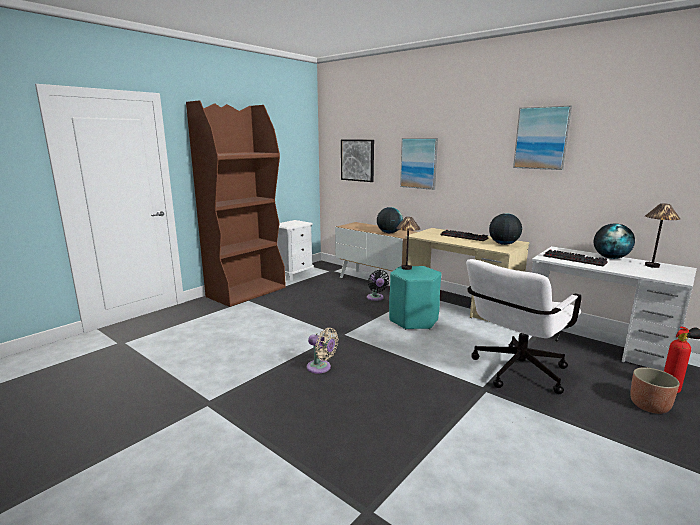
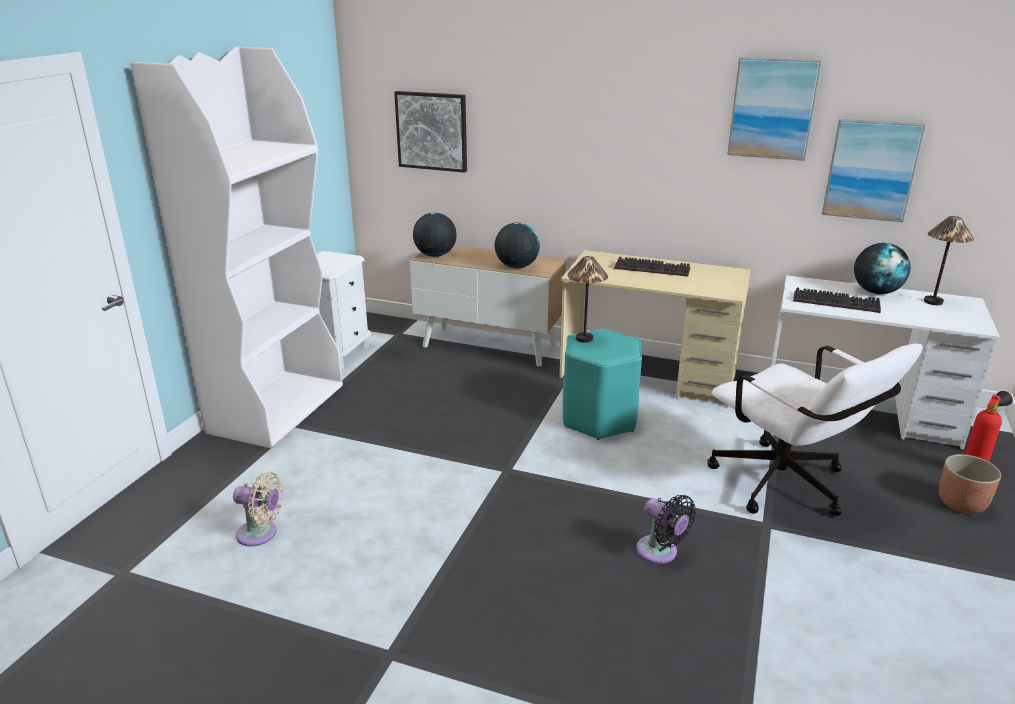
camera: 20 degrees left, 10 degrees up
(247, 292) = (277, 408): brown bookcase -> white bookcase
(321, 368) = (520, 542): beige fan -> beige fan (261, 534)
(375, 298) = (512, 383): black fan -> black fan (660, 552)
(419, 163) = (557, 141): picture -> picture (871, 170)
(503, 244) = (720, 279): globe -> globe (435, 255)
(514, 373) = (788, 488): white office chair -> white office chair turned 60 degrees counterclockwise

